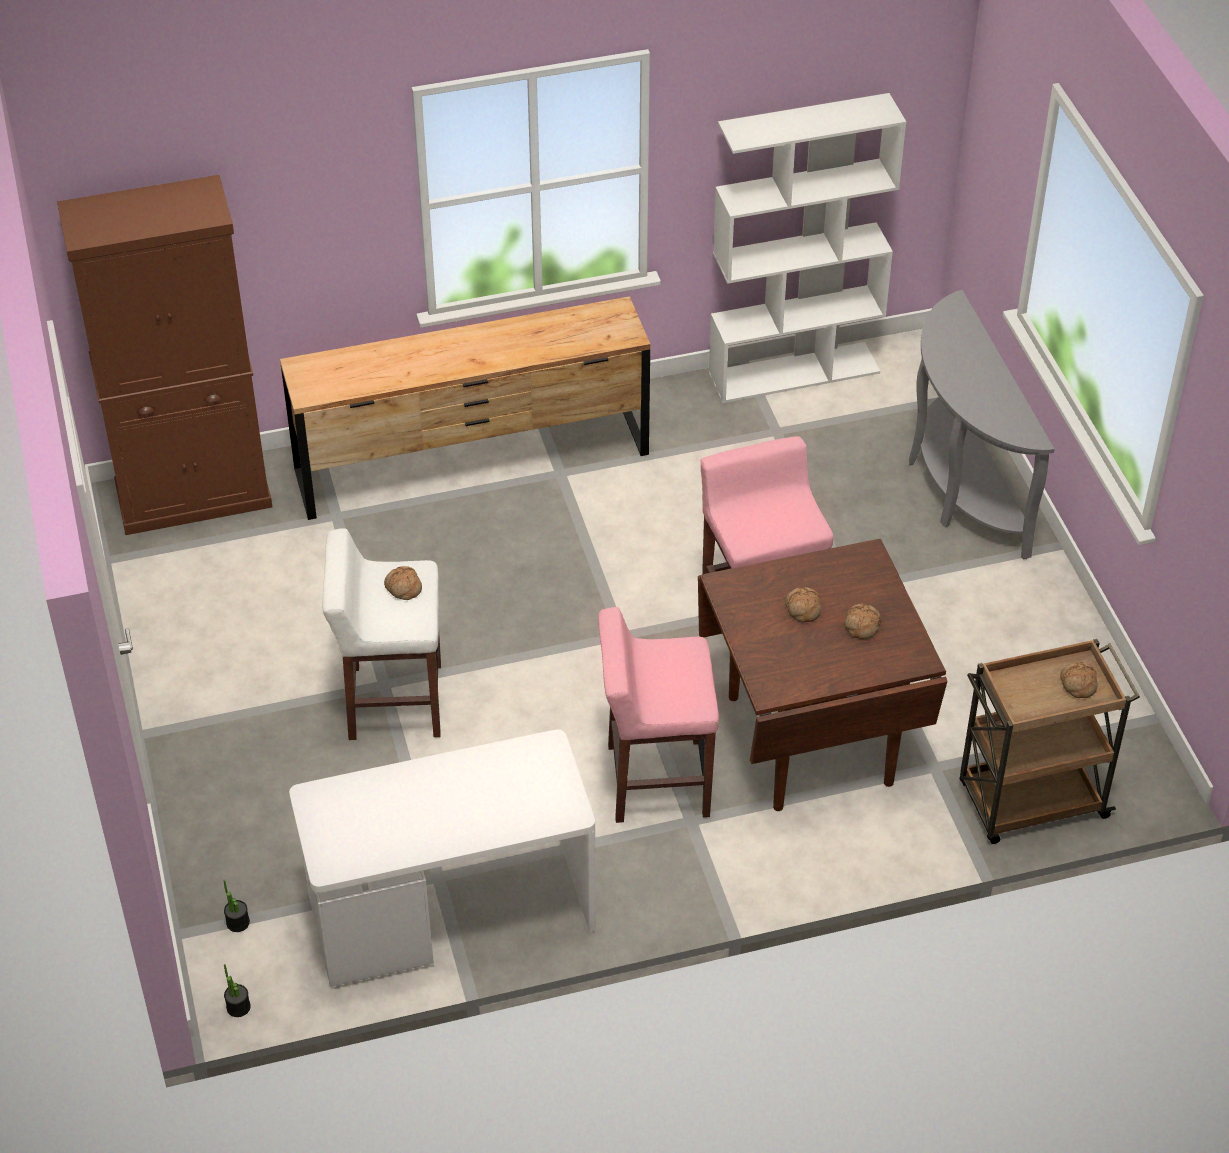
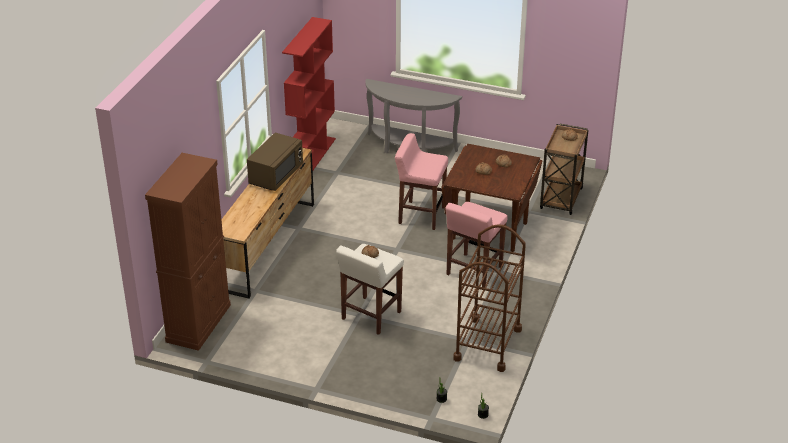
camera: 55 degrees left, 10 degrees down
(449, 914) = (488, 344): white desk -> brown cart
(523, 343) = (276, 175): none -> brown microwave
(794, 372) = (312, 155): white bookcase -> red bookcase

